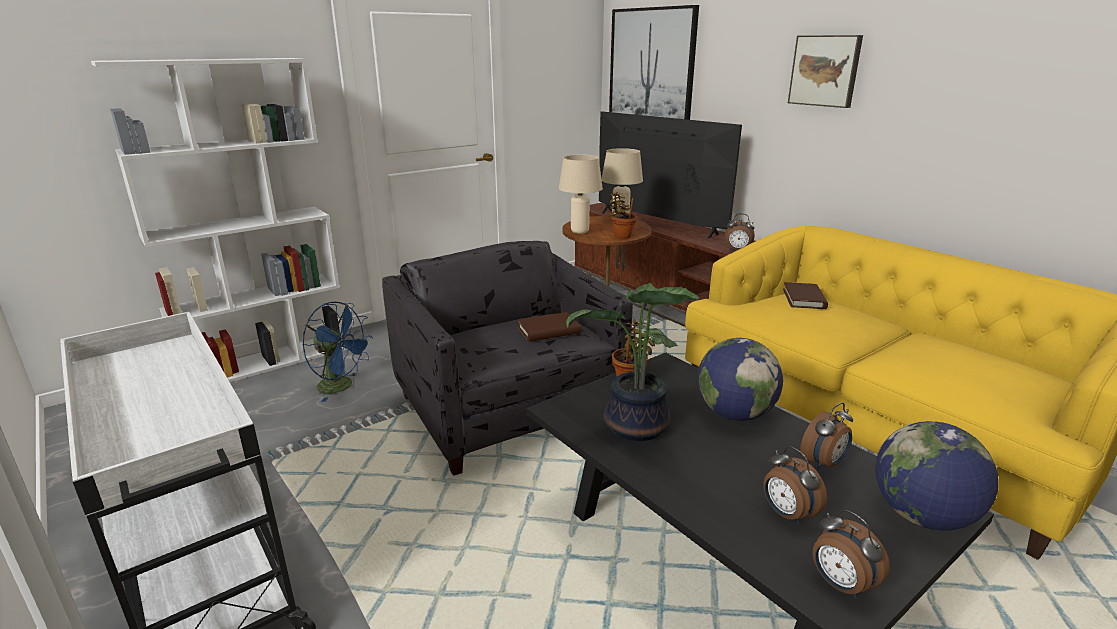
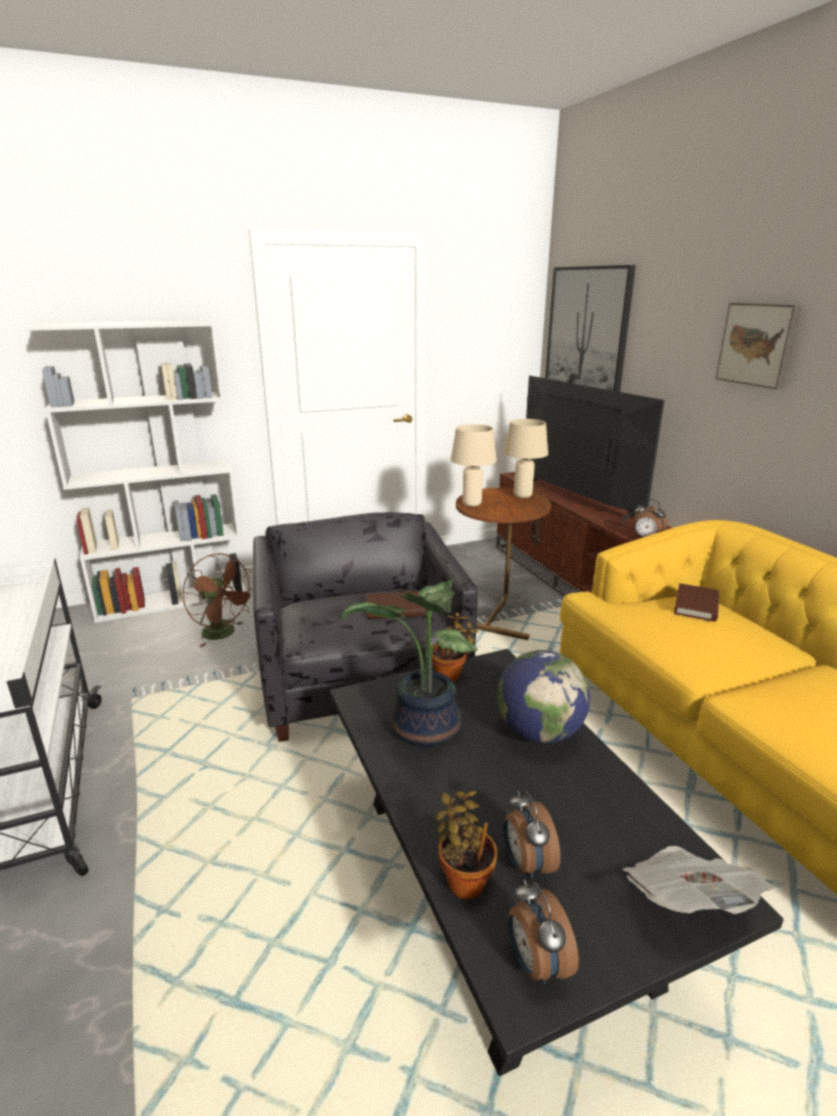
camera: 15 degrees right, 0 degrees up
(342, 386) = (224, 634): blue fan -> brown fan
(621, 235) = (512, 512): potted plant -> potted plant (464, 880)
(824, 463) = (606, 810): alarm clock -> none
(922, 516) = (686, 901): globe -> newspaper

